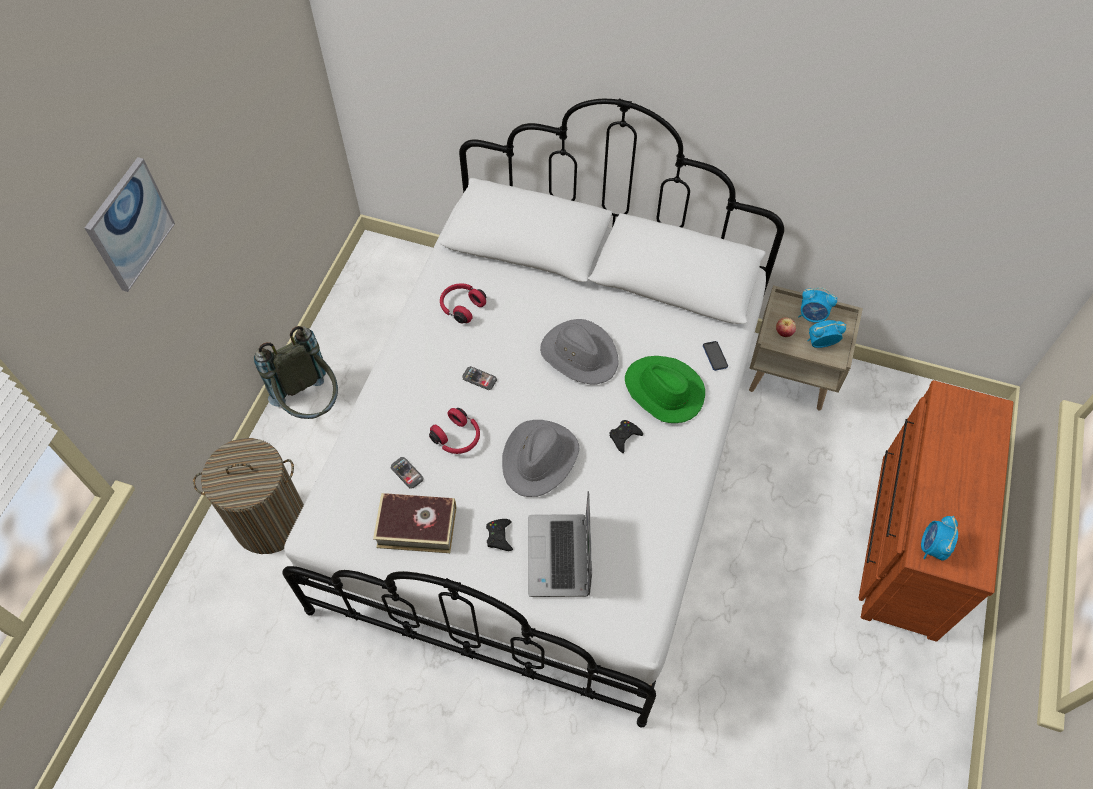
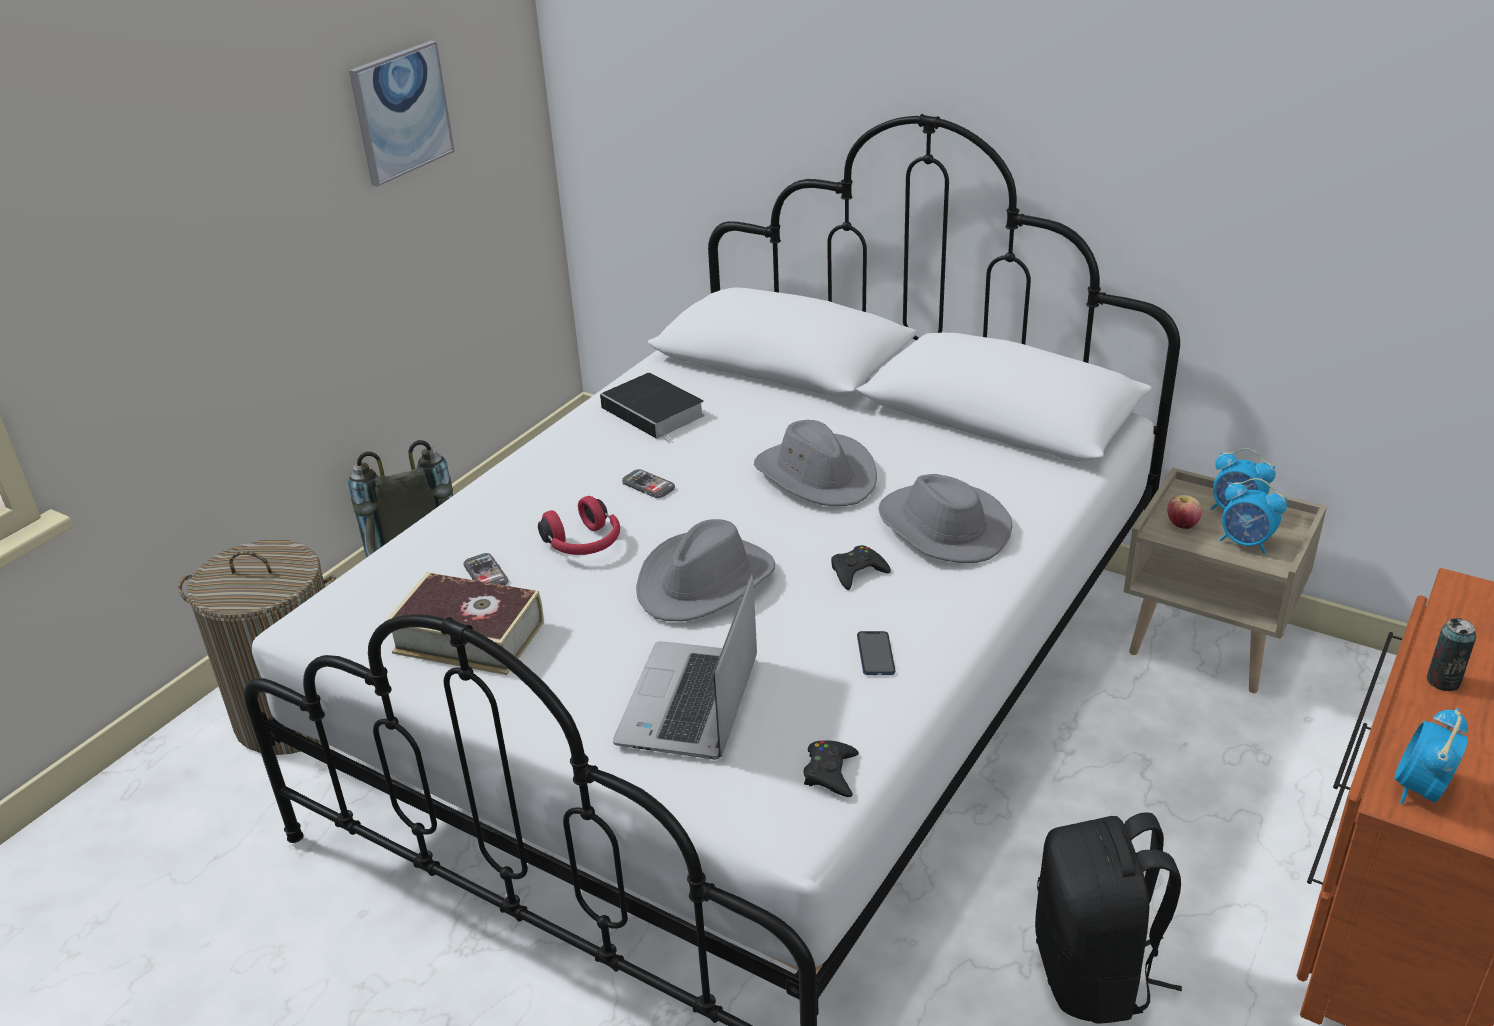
camera: 15 degrees right, 25 degrees down
(129, 224) = (174, 117): picture -> picture (401, 112)
(461, 307) = (655, 412): red headphones -> book
(499, 536) = (598, 665): black game controller -> black game controller (830, 773)
(663, 391) = (941, 527): green hat -> grey hat
(715, 356) = (1041, 498): phone -> phone (875, 655)
(762, 612) = (1095, 973): none -> black backpack
(820, 343) = (1245, 543): alarm clock -> alarm clock turned 150 degrees counterclockwise
(938, 469) = (1443, 681): none -> can

